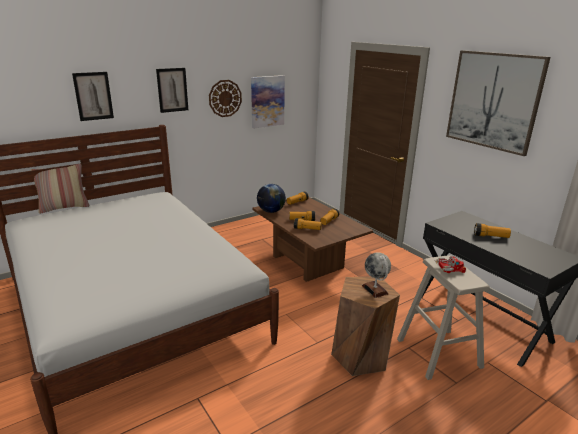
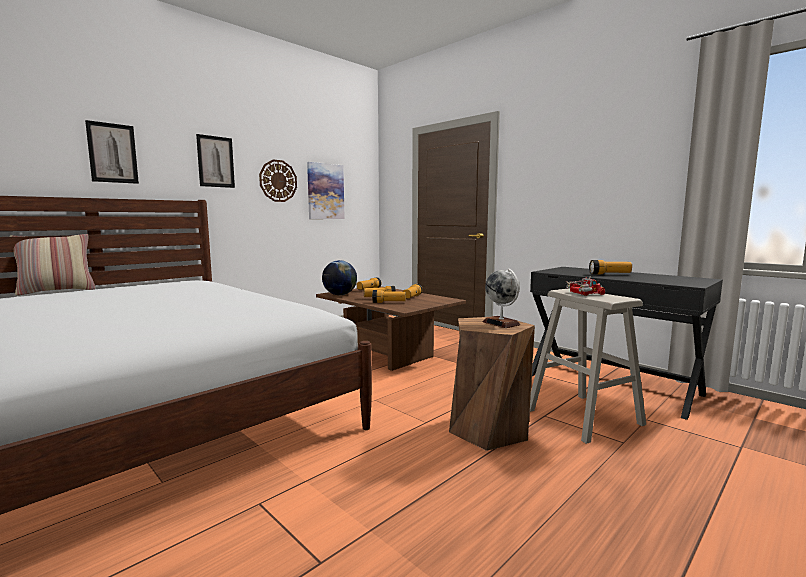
camera: 10 degrees left, 15 degrees down
(493, 101) = (577, 145): picture -> none

